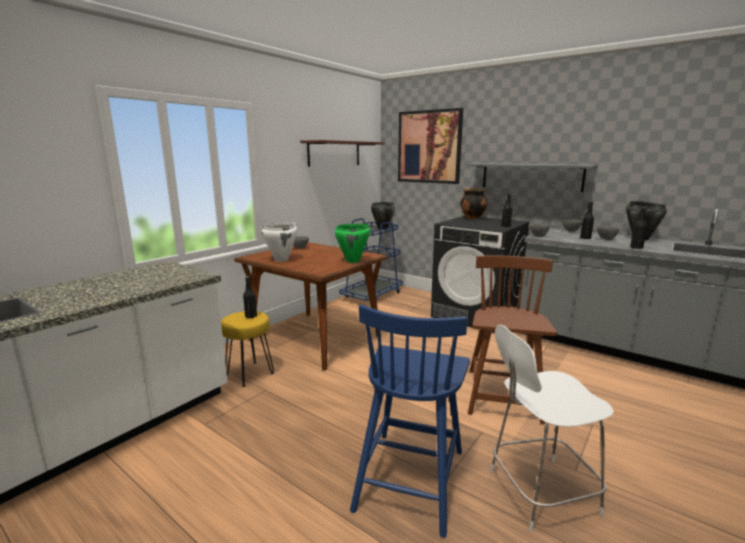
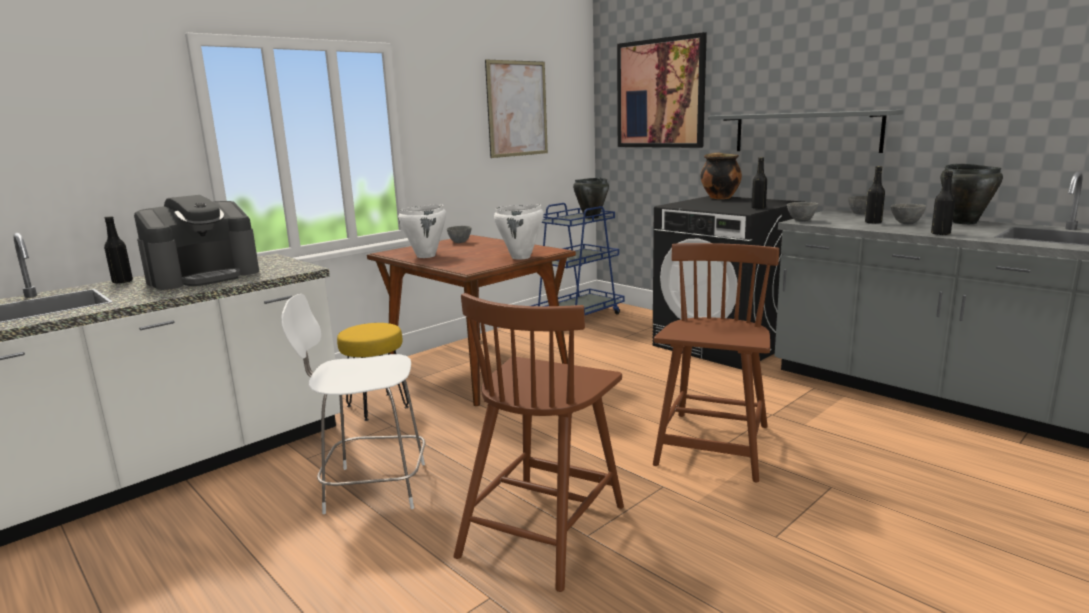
camera: 10 degrees right, 0 degrees up
(117, 284) = (204, 276): none -> coffee machine
(251, 316) = (377, 328): black bottle -> black bottle (122, 282)
(334, 153) = (517, 109): shelf -> picture
(353, 261) = (521, 257): green cooking pot -> white cooking pot
(410, 477) = (543, 528): blue chair -> brown chair
(539, 492) = (709, 557): white chair -> white chair (372, 487)

